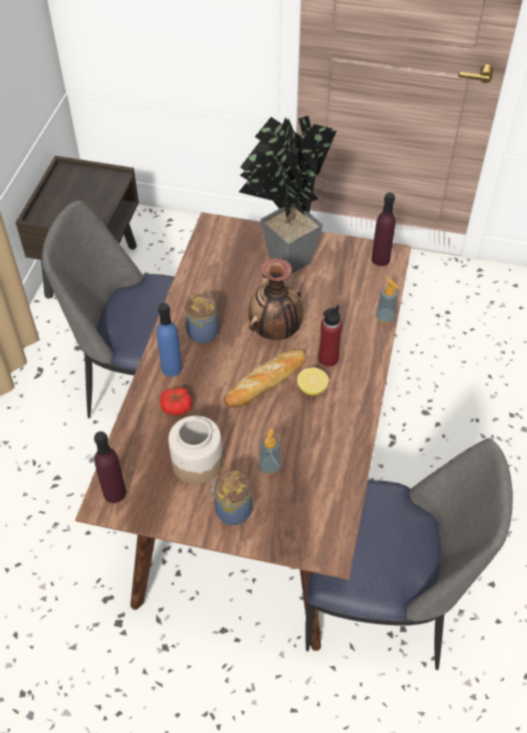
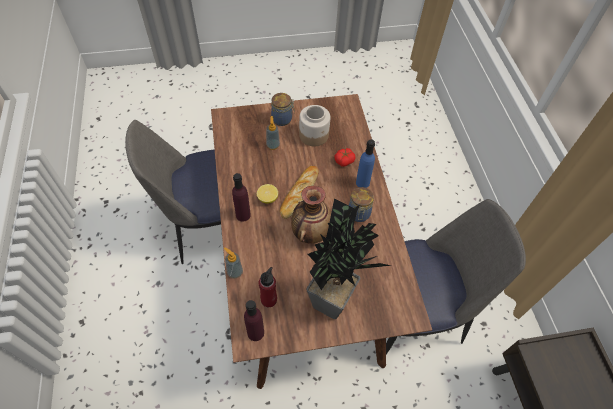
camera: 155 degrees right, 5 degrees up
(114, 493) = (347, 109): purple bottle -> purple bottle (243, 215)
(328, 358) = (265, 223): red bottle -> red bottle (269, 299)

